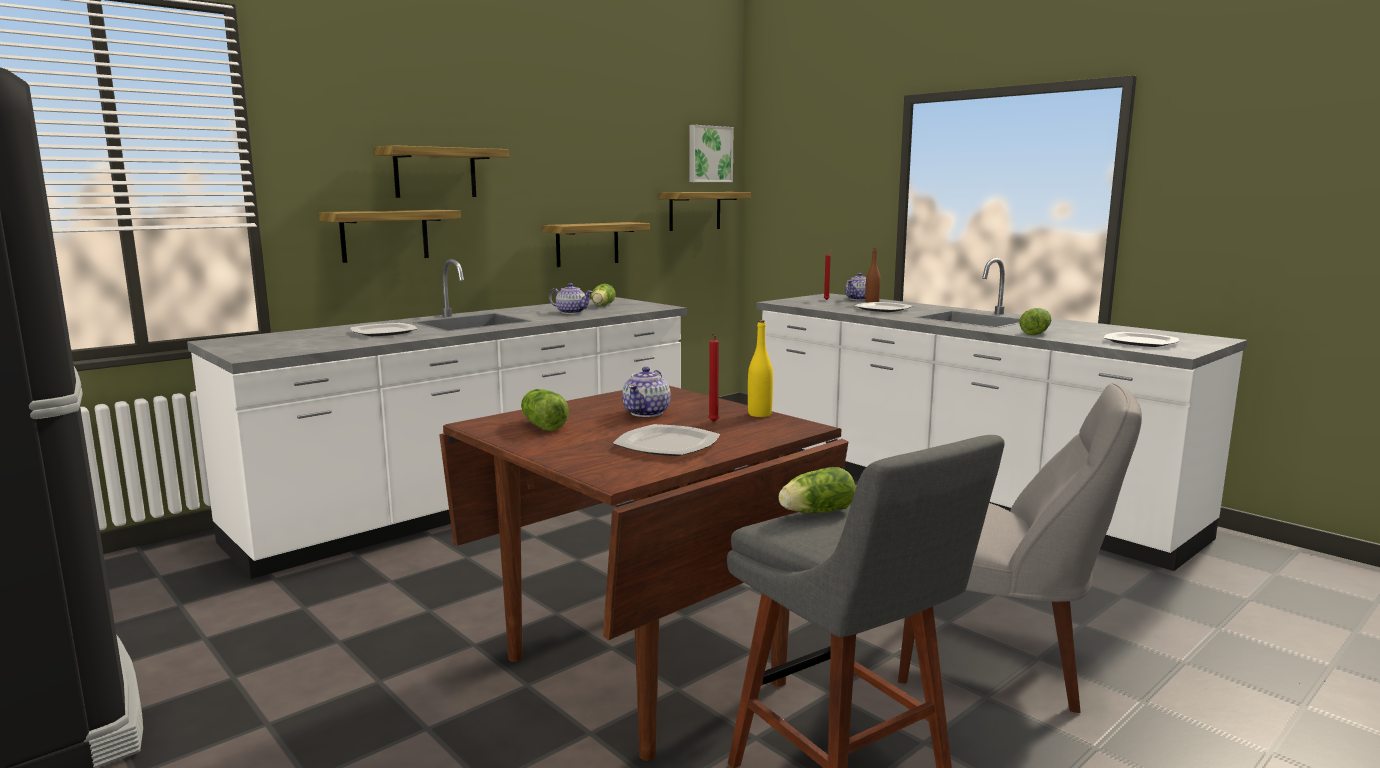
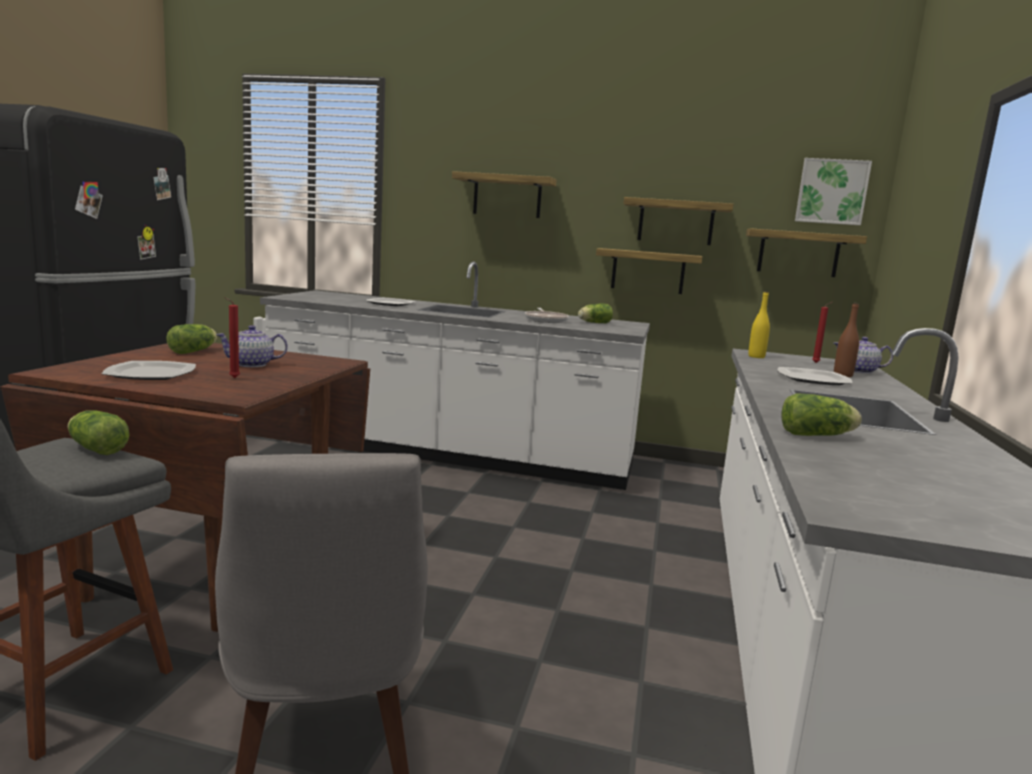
camera: 55 degrees right, 0 degrees up
(384, 235) = (461, 241): shelf -> shelf (675, 222)
(571, 312) = (546, 320): teapot -> frying pan
(759, 414) = (273, 385): yellow bottle -> yellow bottle (756, 356)
(1140, 342) = (897, 490): plate -> none

